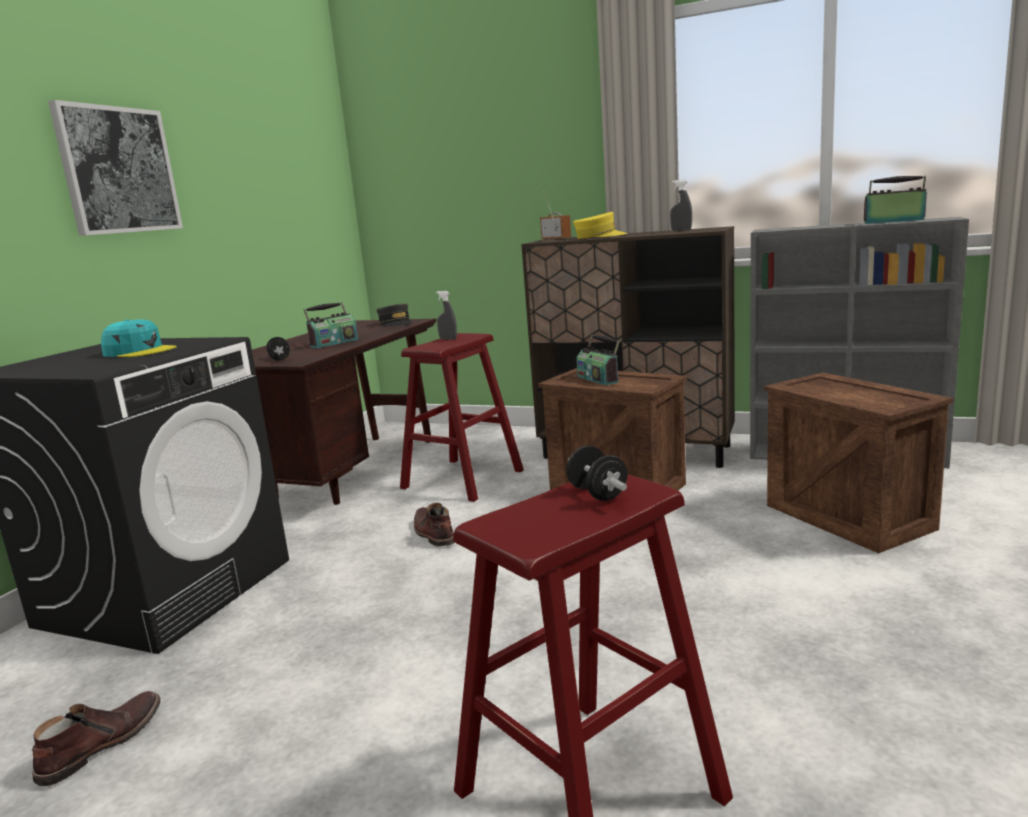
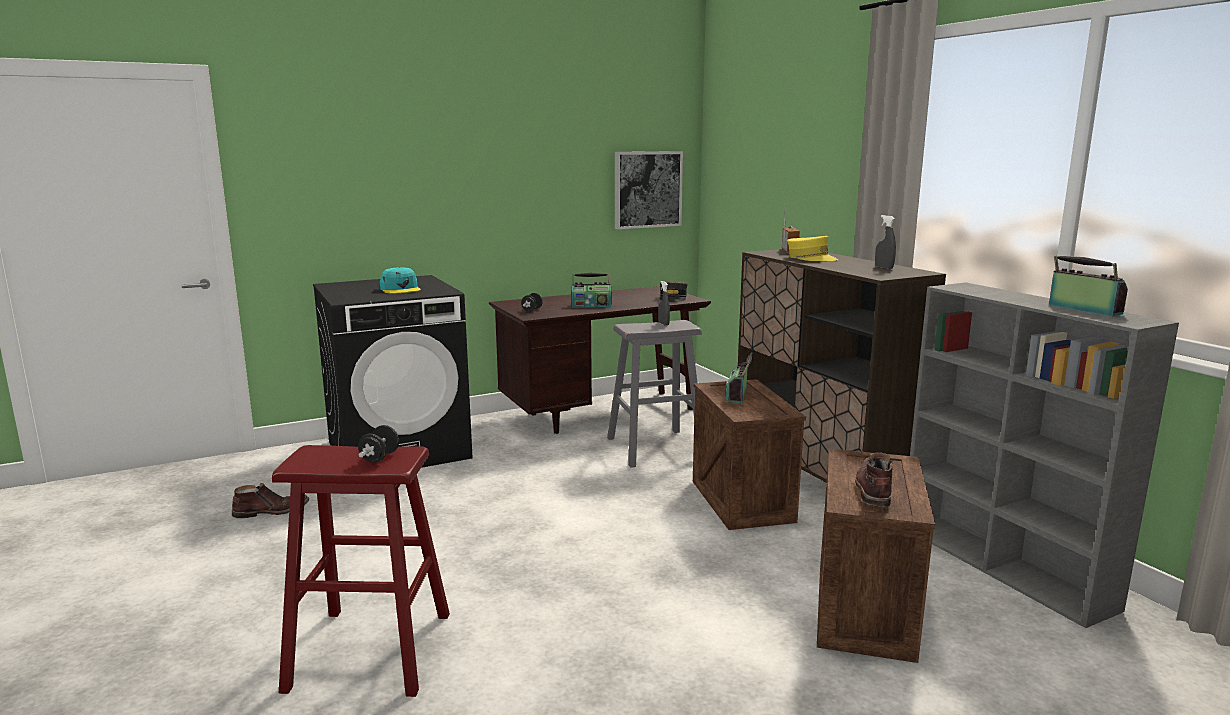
camera: 40 degrees right, 0 degrees up
(118, 170) = (455, 159): picture -> picture (647, 189)
(433, 533) = (567, 478): brown boot -> brown boot (873, 488)
(462, 479) = (655, 448): red stool -> grey stool

